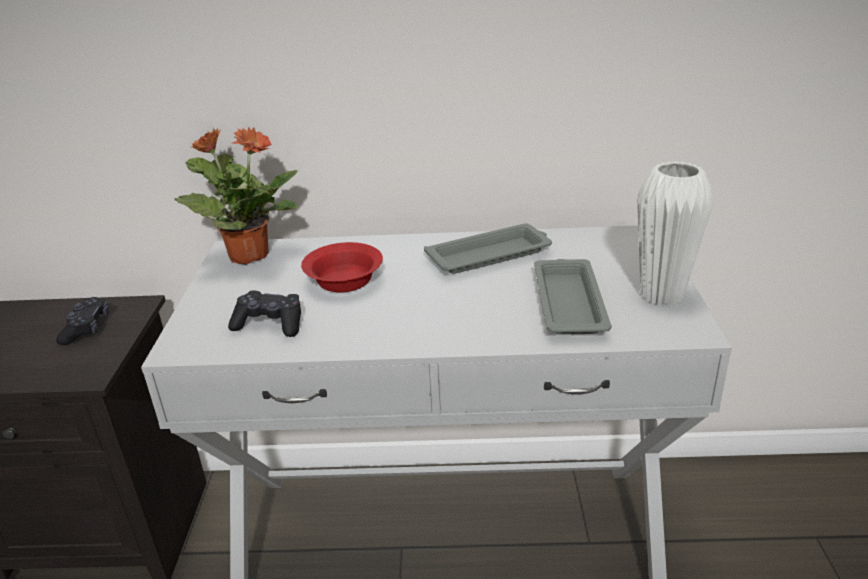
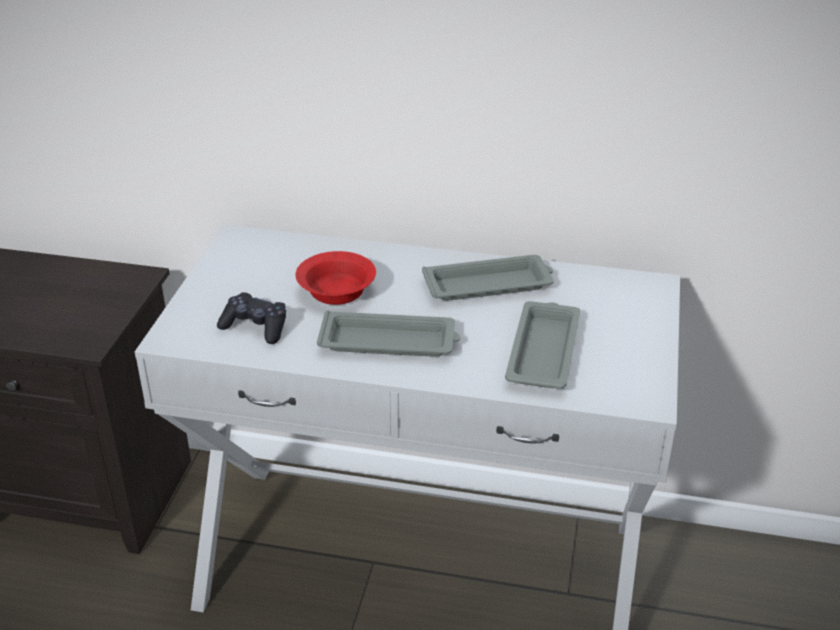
camera: 10 degrees right, 5 degrees up
(86, 328) = (91, 294): black game controller -> none
(248, 255) = (251, 246): potted plant -> none
(414, 317) = (390, 342): none -> grey tray
(661, 295) = (639, 358): white vase -> none

